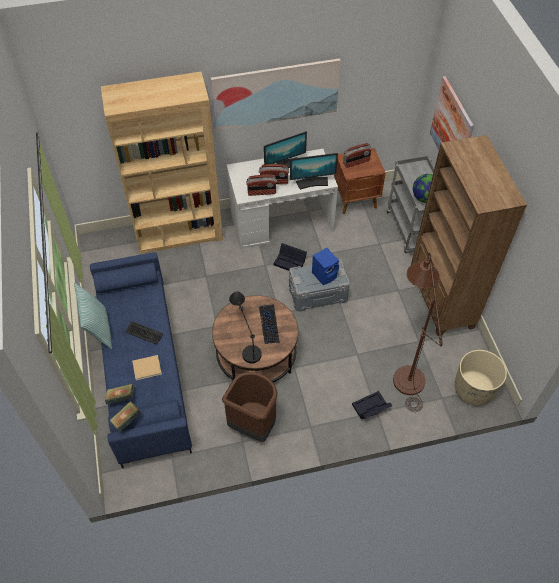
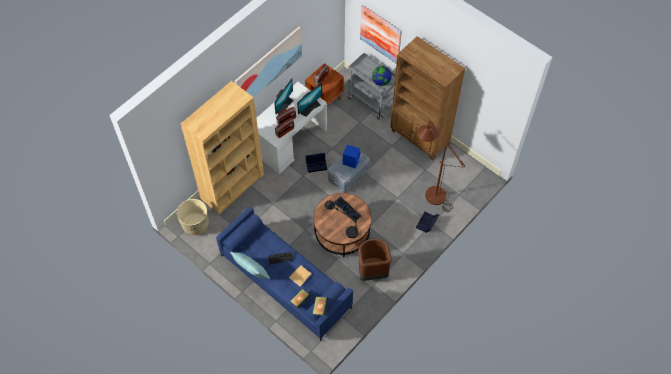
camera: 35 degrees left, 5 degrees up
(473, 389) = (471, 179): beige planter -> beige planter (195, 224)

